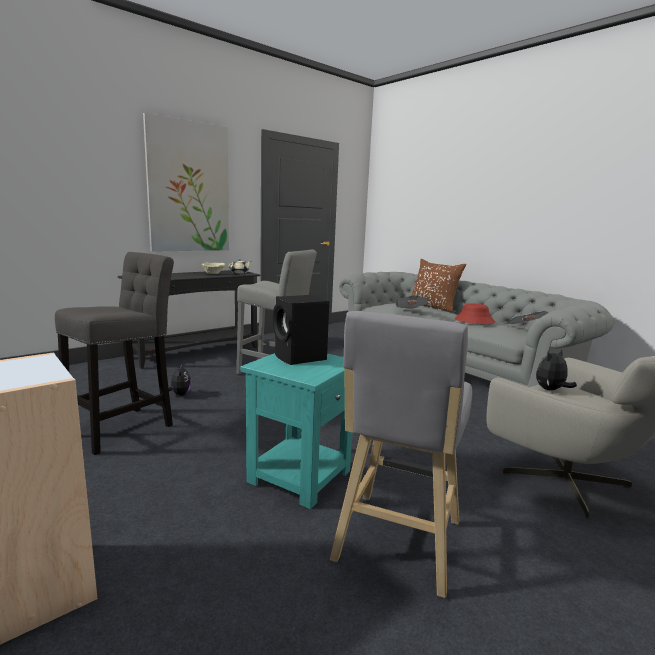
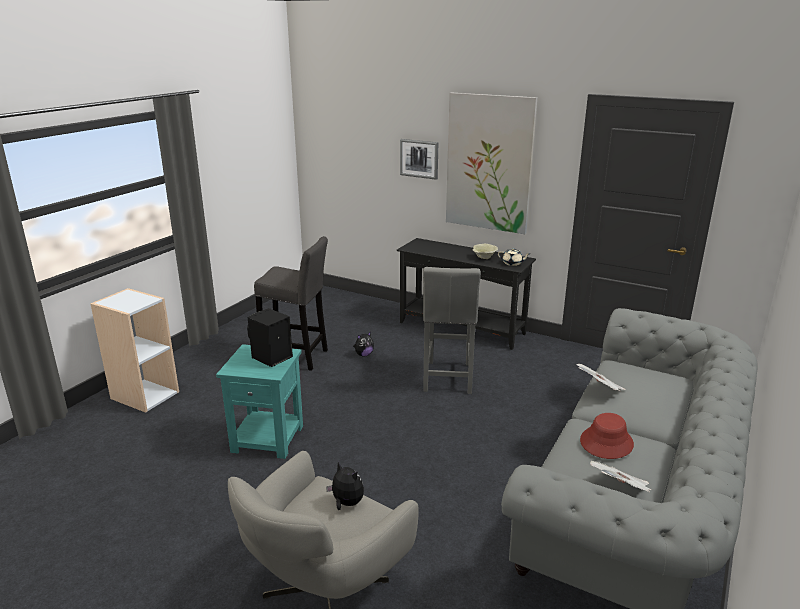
camera: 70 degrees right, 10 degrees up
(109, 185) = (419, 158): none -> picture
(396, 545) = (202, 494): grey stool -> none
(433, 306) = (679, 404): brown pillow -> none

